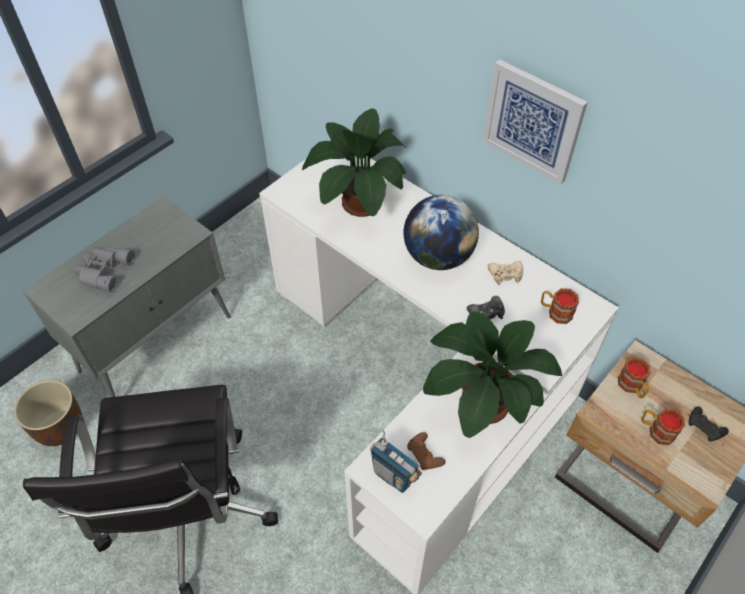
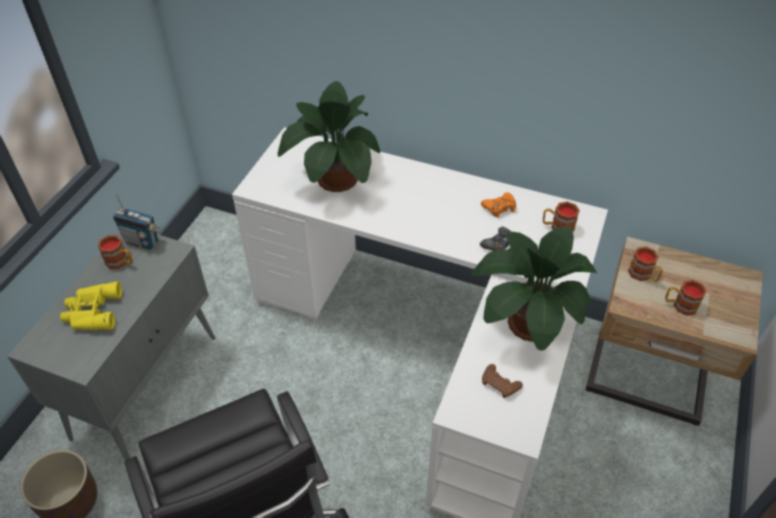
camera: 20 degrees left, 5 degrees down
(103, 271) = (92, 312): grey binoculars -> yellow binoculars
(145, 231) = (121, 262): none -> mug
(394, 476) = (481, 412): radio -> radio (142, 242)
(438, 257) = (432, 208): globe -> none
(505, 275) = (499, 208): beige game controller -> orange game controller
(533, 121) = (500, 54): picture -> none
(705, 427) = (716, 290): black game controller -> none

